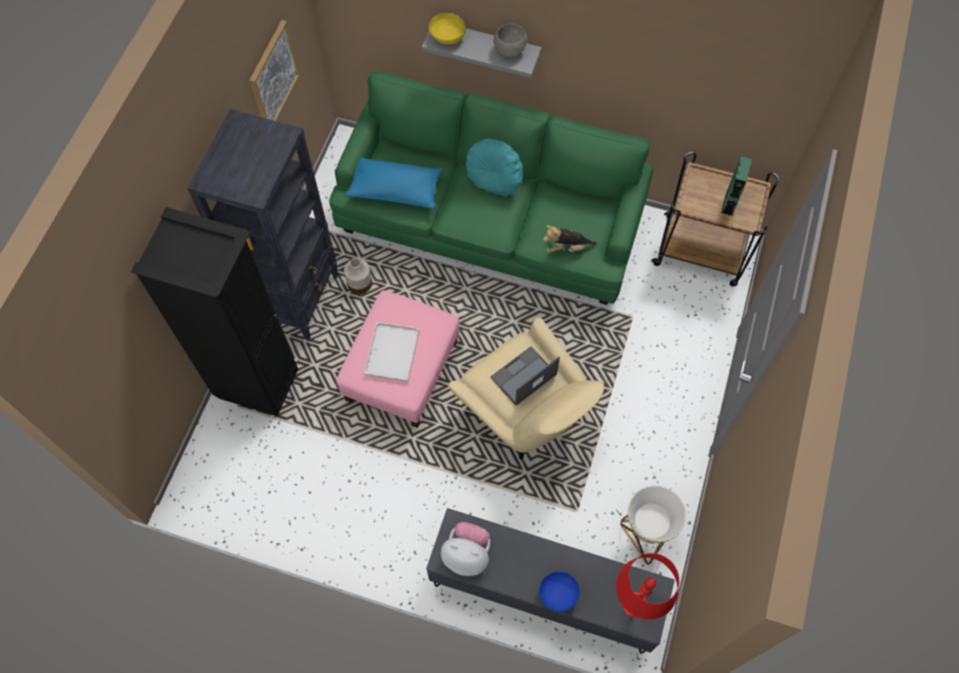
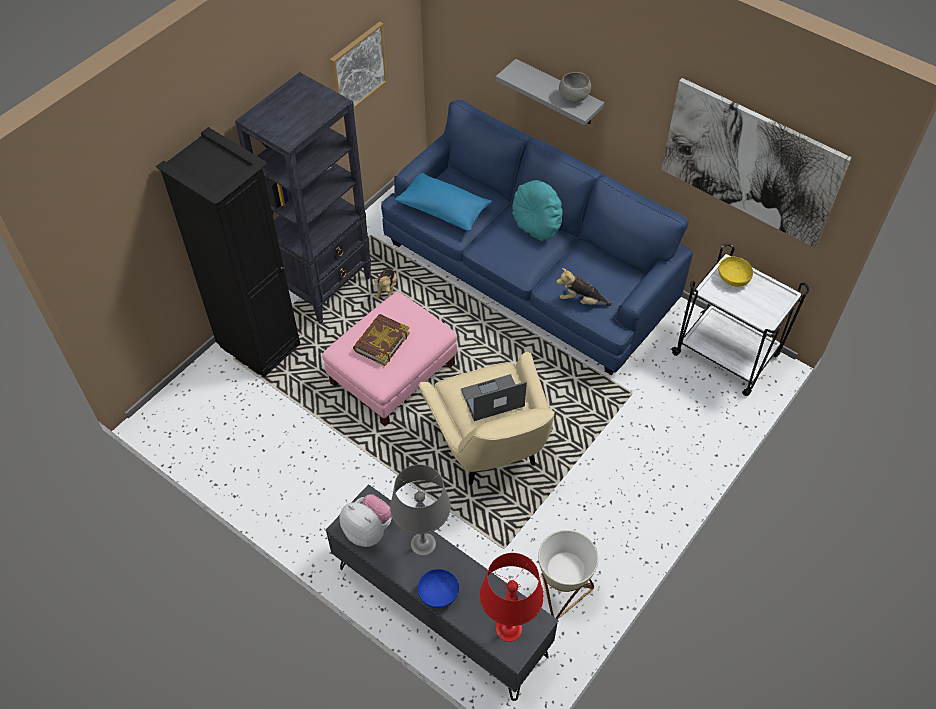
camera: 20 degrees right, 10 degrees down
(359, 283) = (387, 290): beige vase -> plush toy
(391, 351) = (381, 342): white tray -> book
(447, 37) = (521, 74): yellow bowl -> yellow bowl (732, 278)
(490, 223) = (529, 273): green sofa -> blue sofa
(523, 550) = (423, 544): none -> grey table lamp
(702, 251) = (726, 355): brown cart -> white cart
(709, 78) = (750, 162): none -> picture
(729, 203) = (752, 300): green speaker -> none

